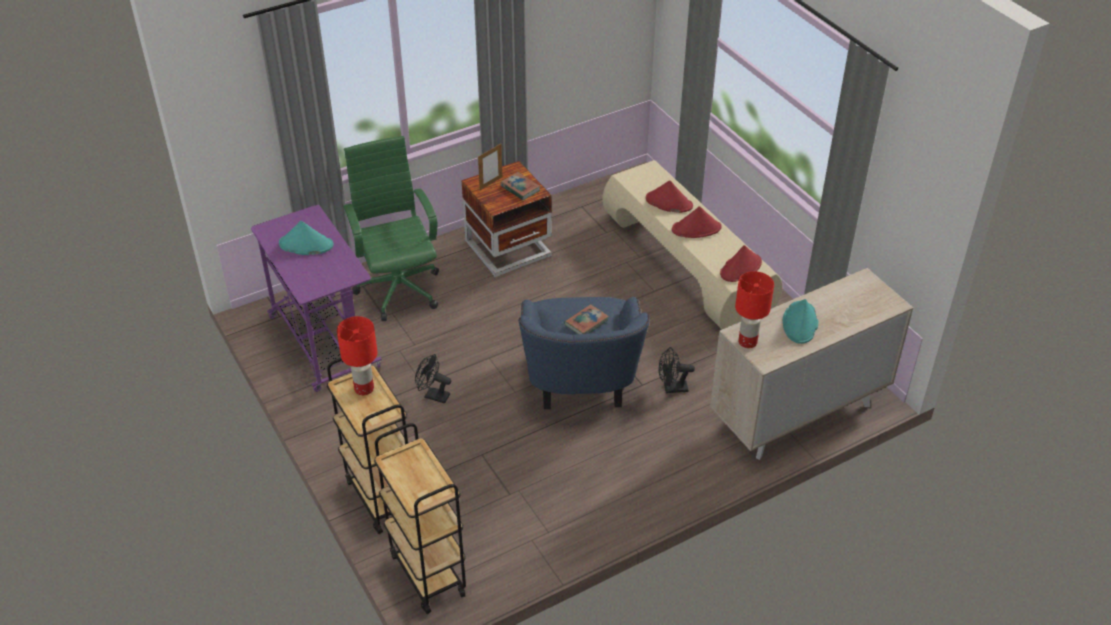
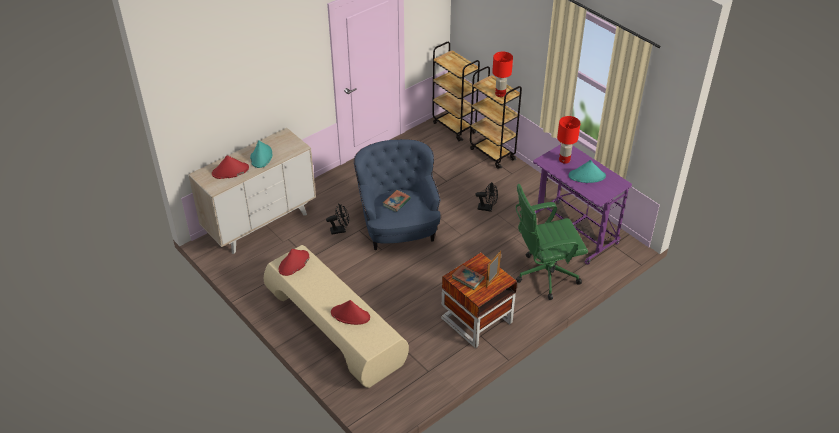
camera: 170 degrees right, 0 degrees up
(398, 288) = (544, 276): green office chair -> green office chair turned 105 degrees clockwise
(696, 229) = (327, 293): red hat -> red hat (230, 171)
(747, 341) = (294, 143): red table lamp -> red table lamp (564, 160)

